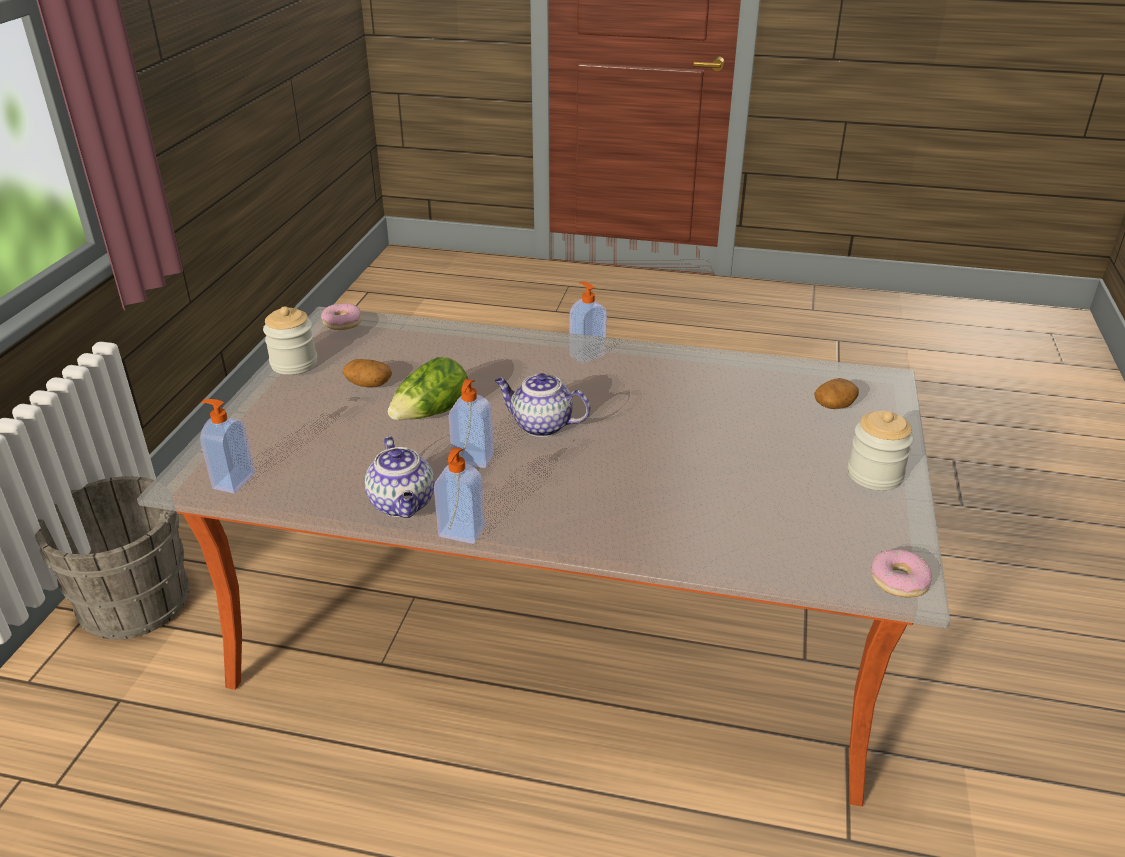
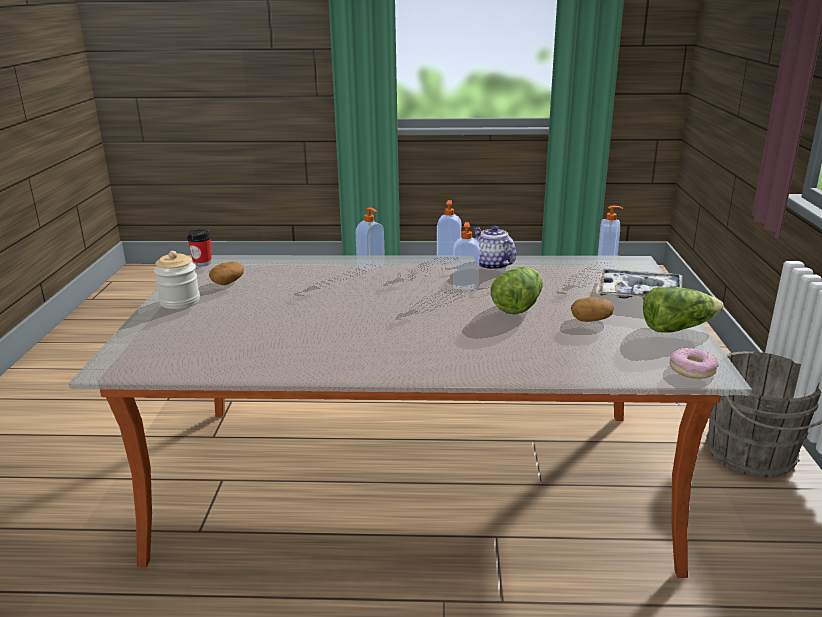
camera: 170 degrees right, 10 degrees down
(269, 414) = (638, 294): none -> tray
(294, 363) = (677, 328): jar -> lettuce
(540, 425) = (428, 306): teapot -> none
(586, 355) = (410, 362): soap dispenser -> soap dispenser (371, 266)
(834, 405) = (178, 341): potato -> potato (227, 282)
(899, 580) = (202, 263): donut -> cup

